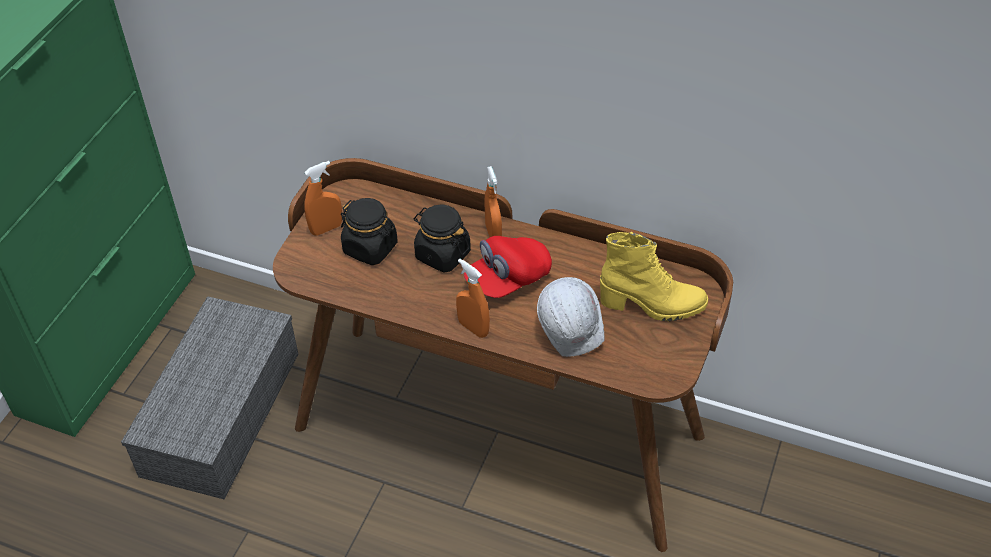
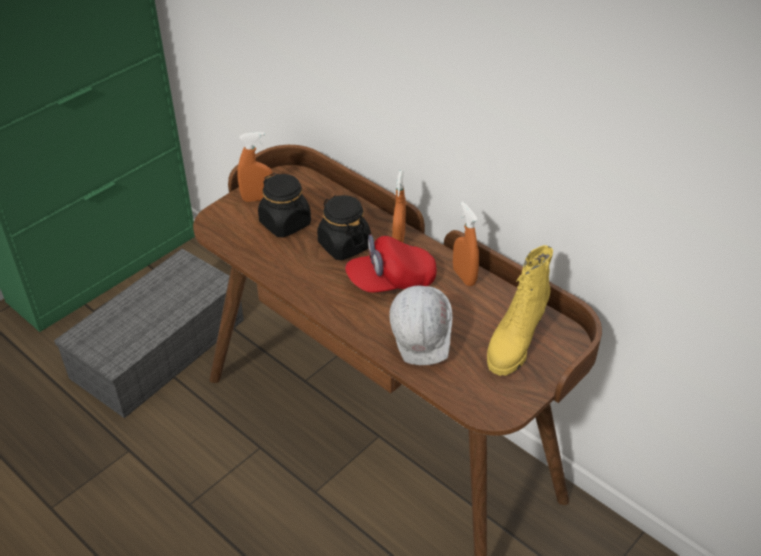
camera: 20 degrees right, 5 degrees down
(473, 328) = (336, 314): orange spray bottle -> orange spray bottle (464, 277)
(652, 305) = (514, 342): yellow boot -> yellow boot turned 90 degrees clockwise

